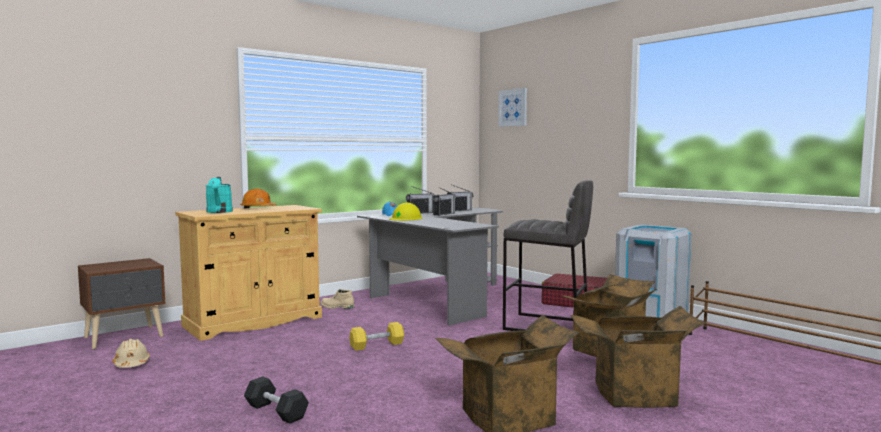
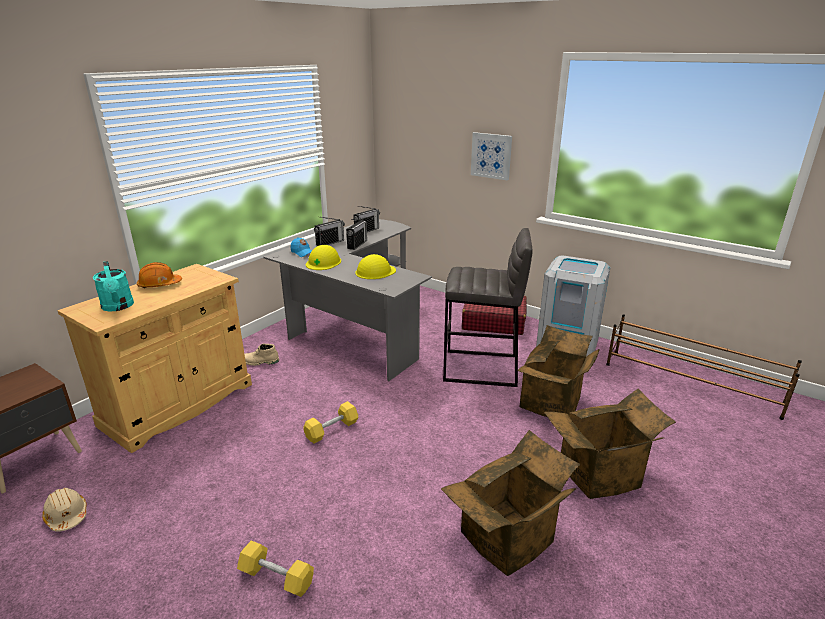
camera: 15 degrees left, 20 degrees up
(276, 411) = (276, 577): black dumbbell -> yellow dumbbell
(447, 222) = (375, 271): none -> yellow hard hat
(513, 107) = (415, 109): picture -> picture (491, 155)

